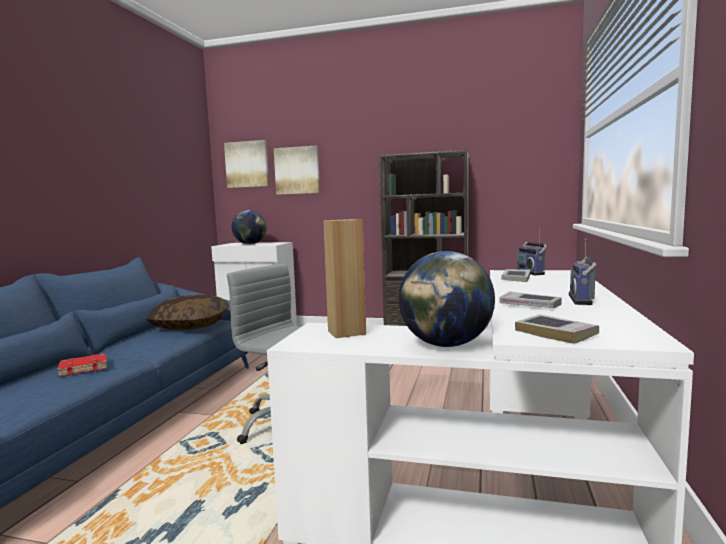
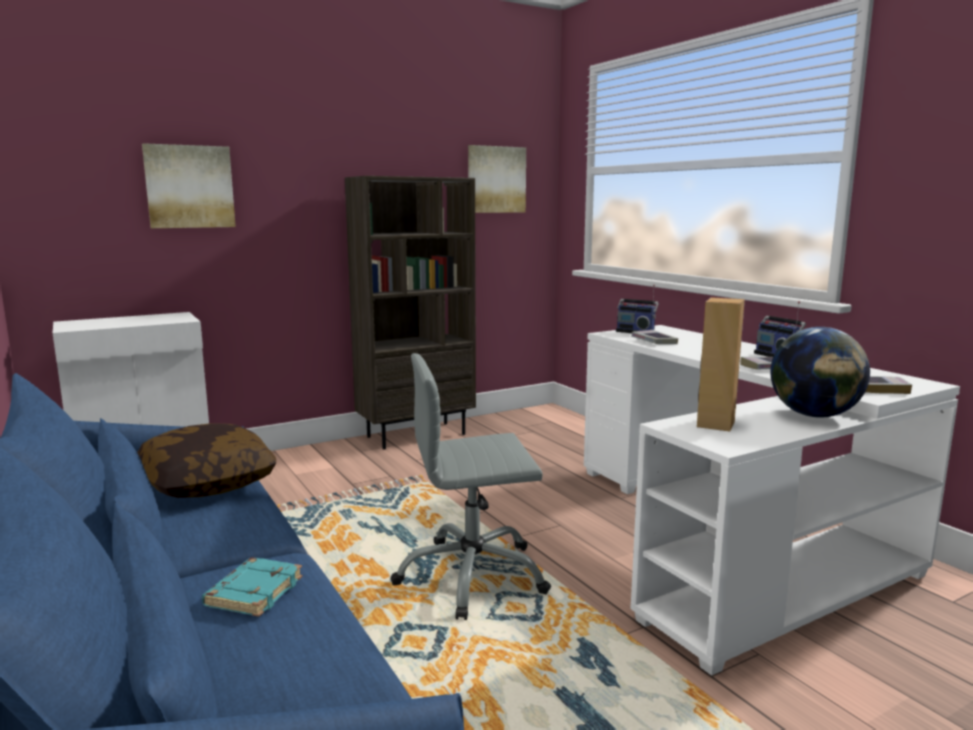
camera: 45 degrees left, 5 degrees up
(84, 368) = (254, 592): red book -> turquoise book
(247, 164) = (78, 168): picture -> picture (496, 179)
(250, 244) = (129, 322): globe -> none

